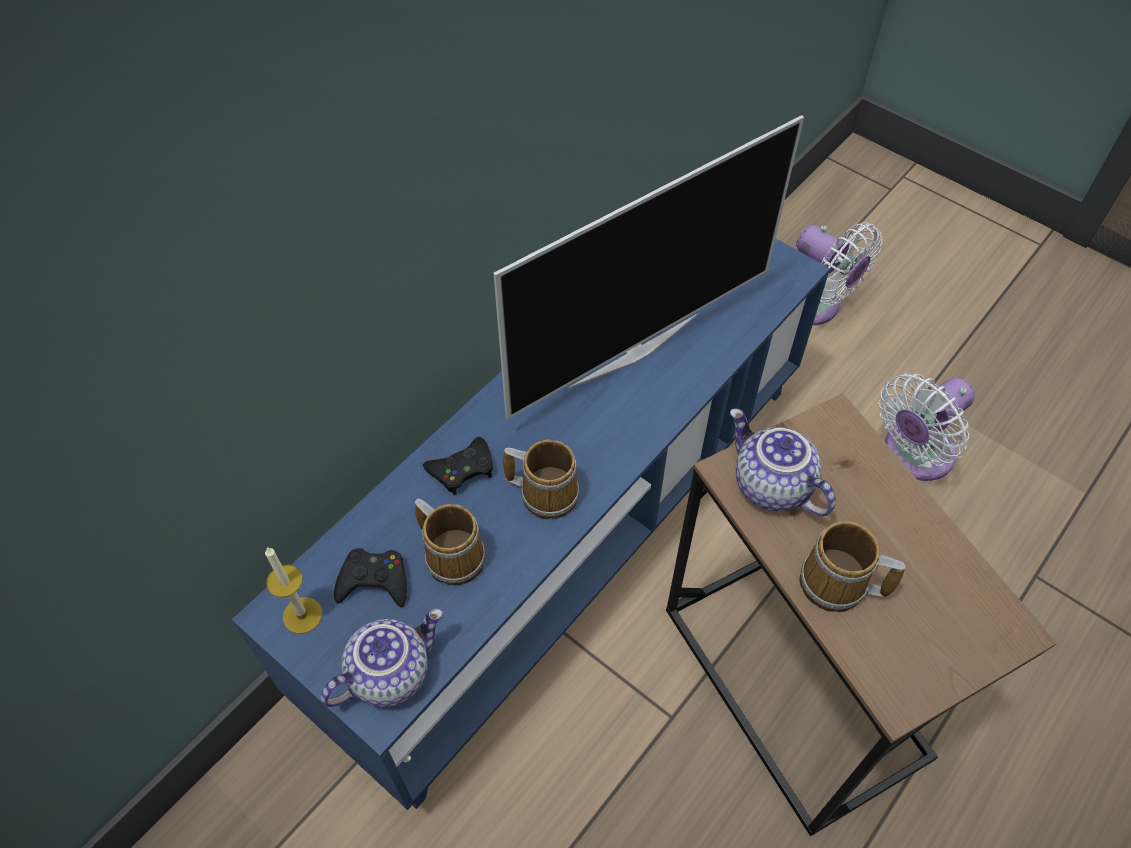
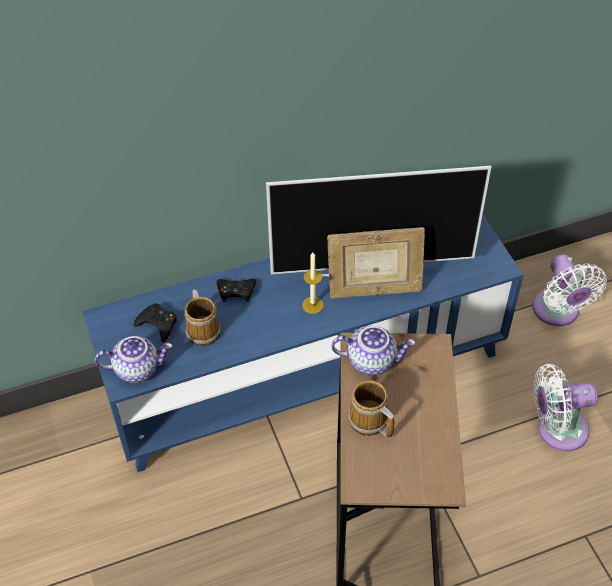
camera: 30 degrees right, 5 degrees down
(302, 615) = (115, 324): candle -> candle (312, 305)
(546, 492) = (271, 321): mug -> none
(659, 377) = (374, 291): none -> picture frame
(770, 486) = (372, 360): teapot -> teapot turned 105 degrees clockwise

